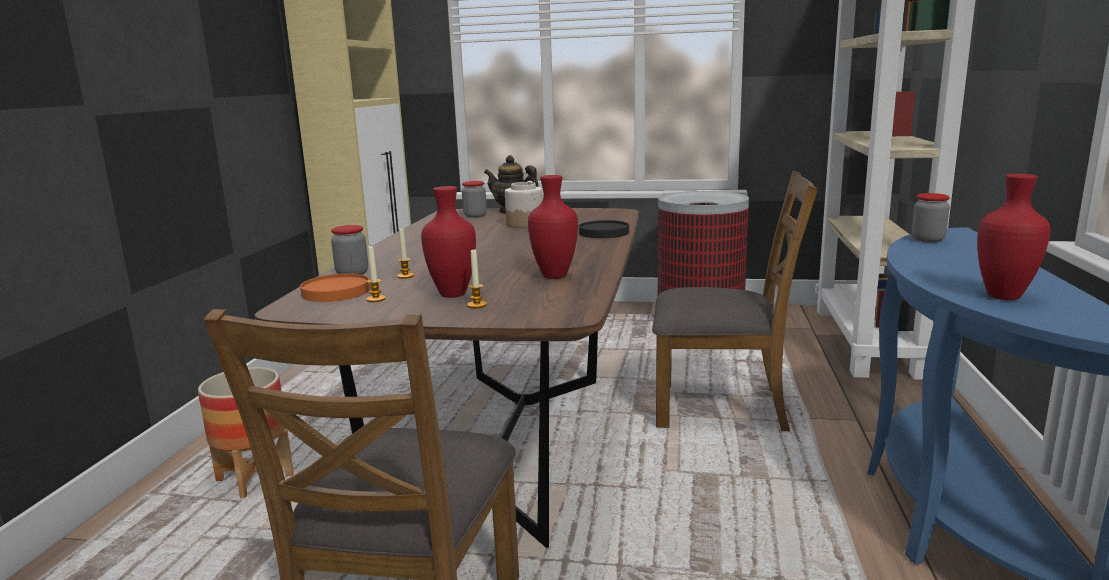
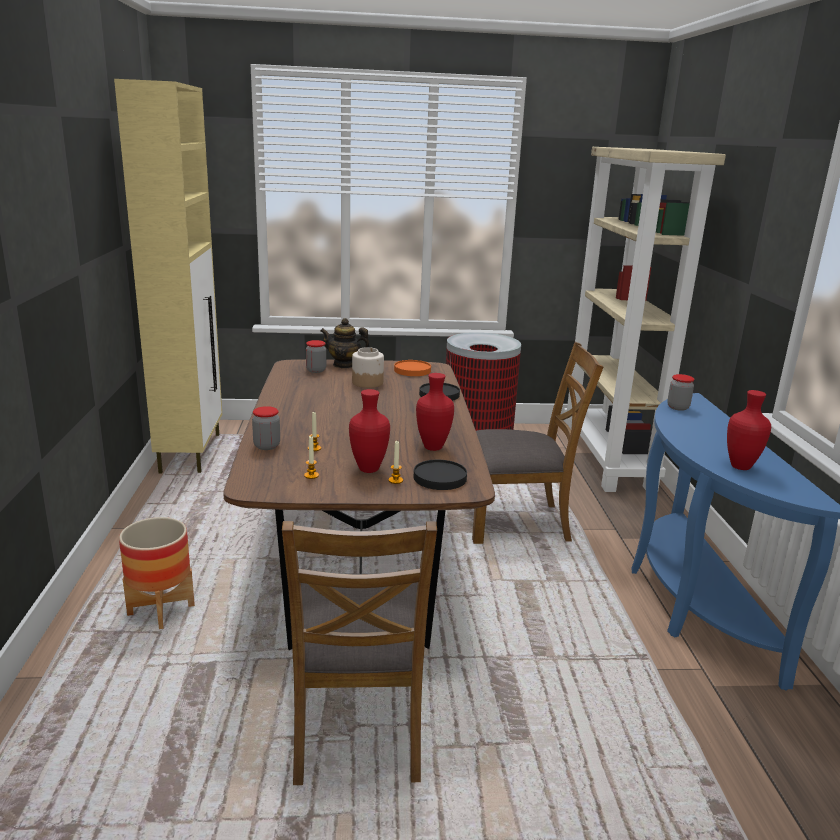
camera: 15 degrees left, 5 degrees up
(335, 292) = (271, 468): orange plate -> orange plate (412, 370)
(537, 303) = (439, 478): none -> black plate

